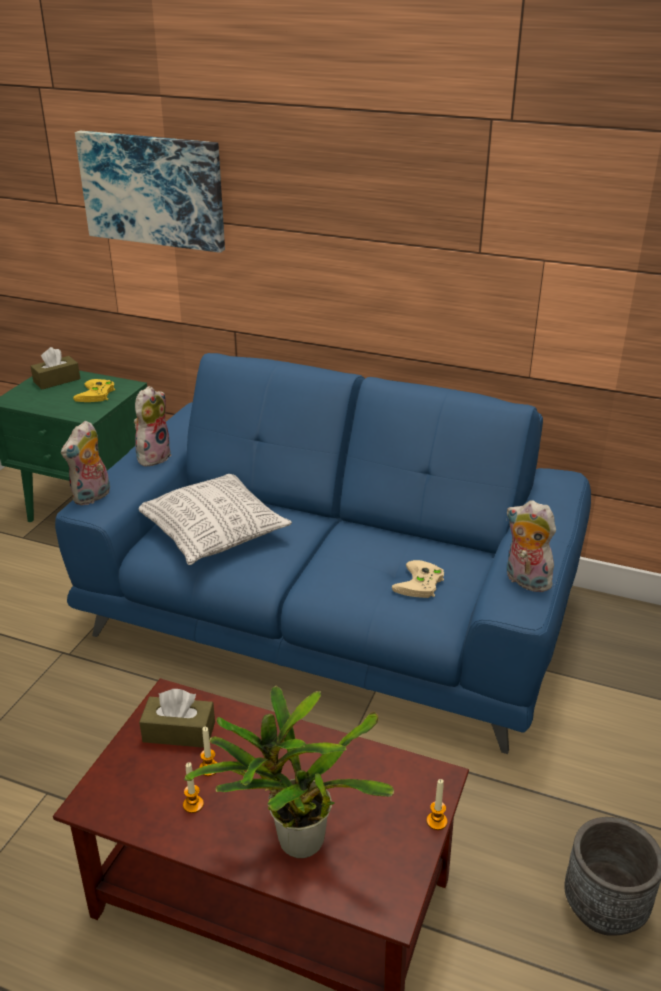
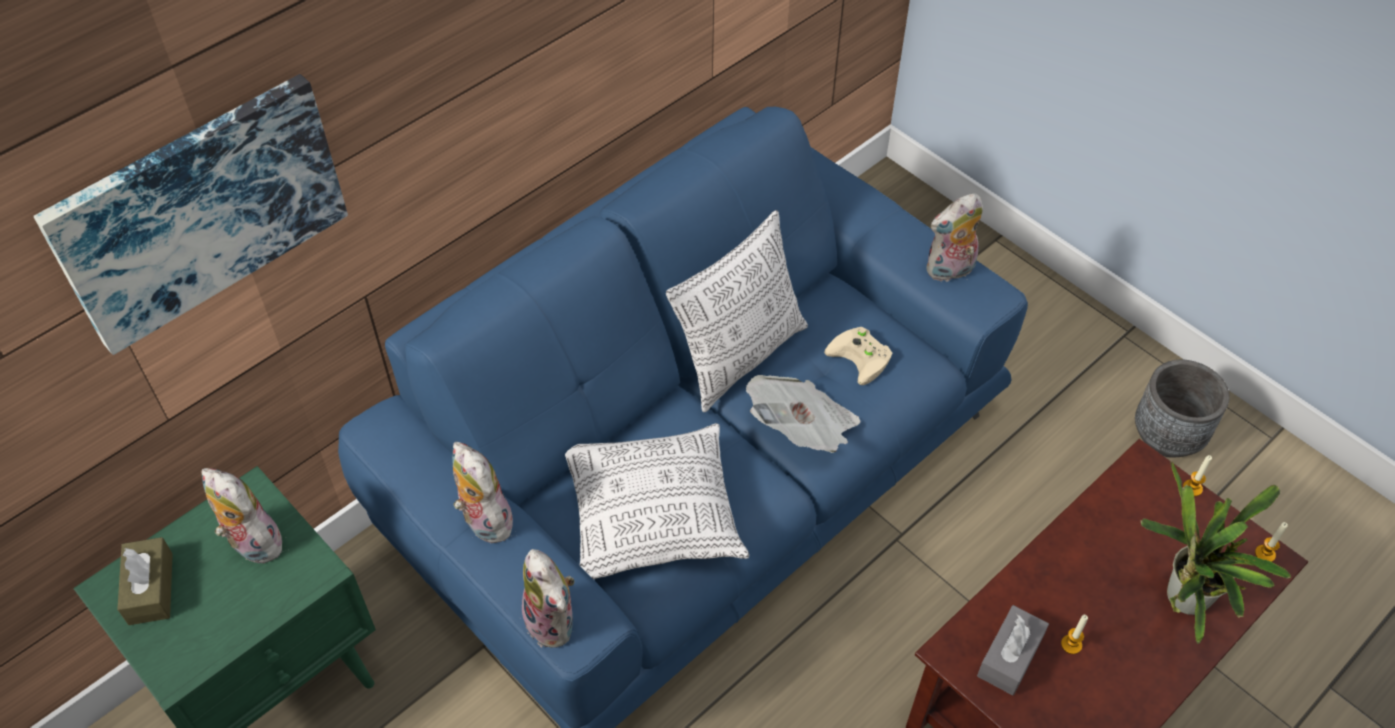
camera: 65 degrees left, 20 degrees up
(96, 394) = (251, 543): yellow game controller -> plush toy
(179, 732) = (1010, 657): brown tissue box -> grey tissue box
(193, 804) = (1114, 672): candle -> candle (1265, 554)
(329, 574) = (802, 430): none -> newspaper
(373, 531) = (740, 356): none -> pillow

